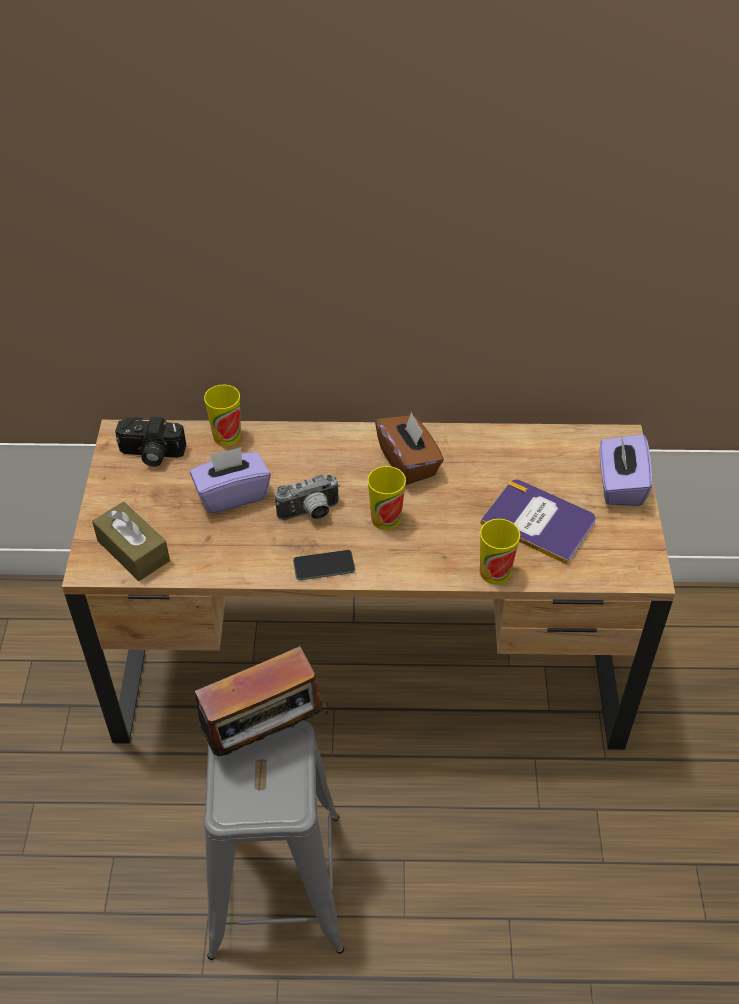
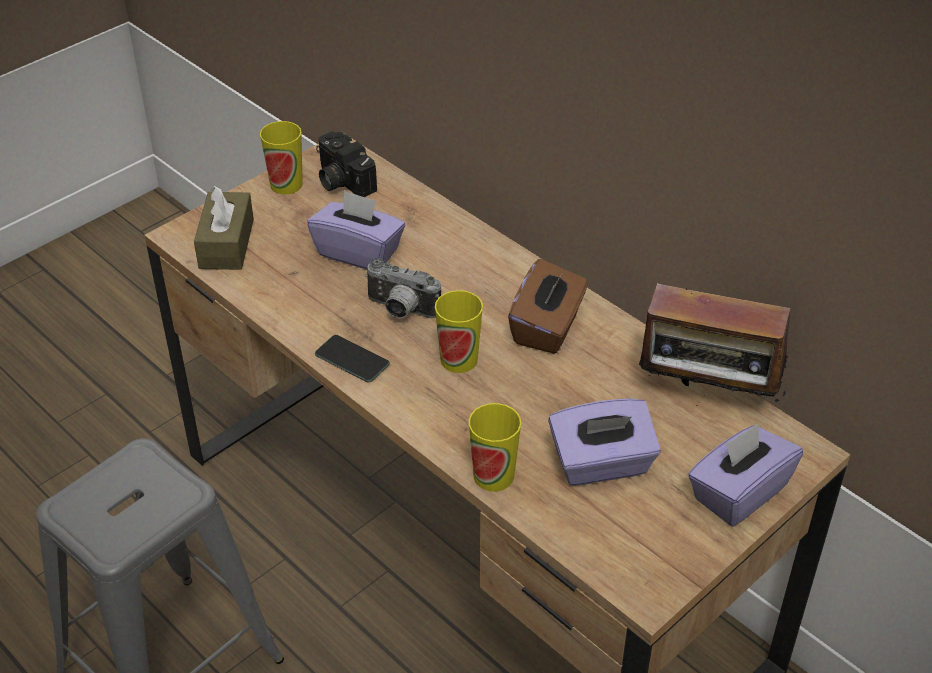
camera: 45 degrees right, 5 degrees down
(227, 436) = (419, 204): cup -> cup (286, 184)
(265, 736) = (167, 476): radio -> radio (706, 396)
(539, 521) = (601, 464): book -> purple tissue box

